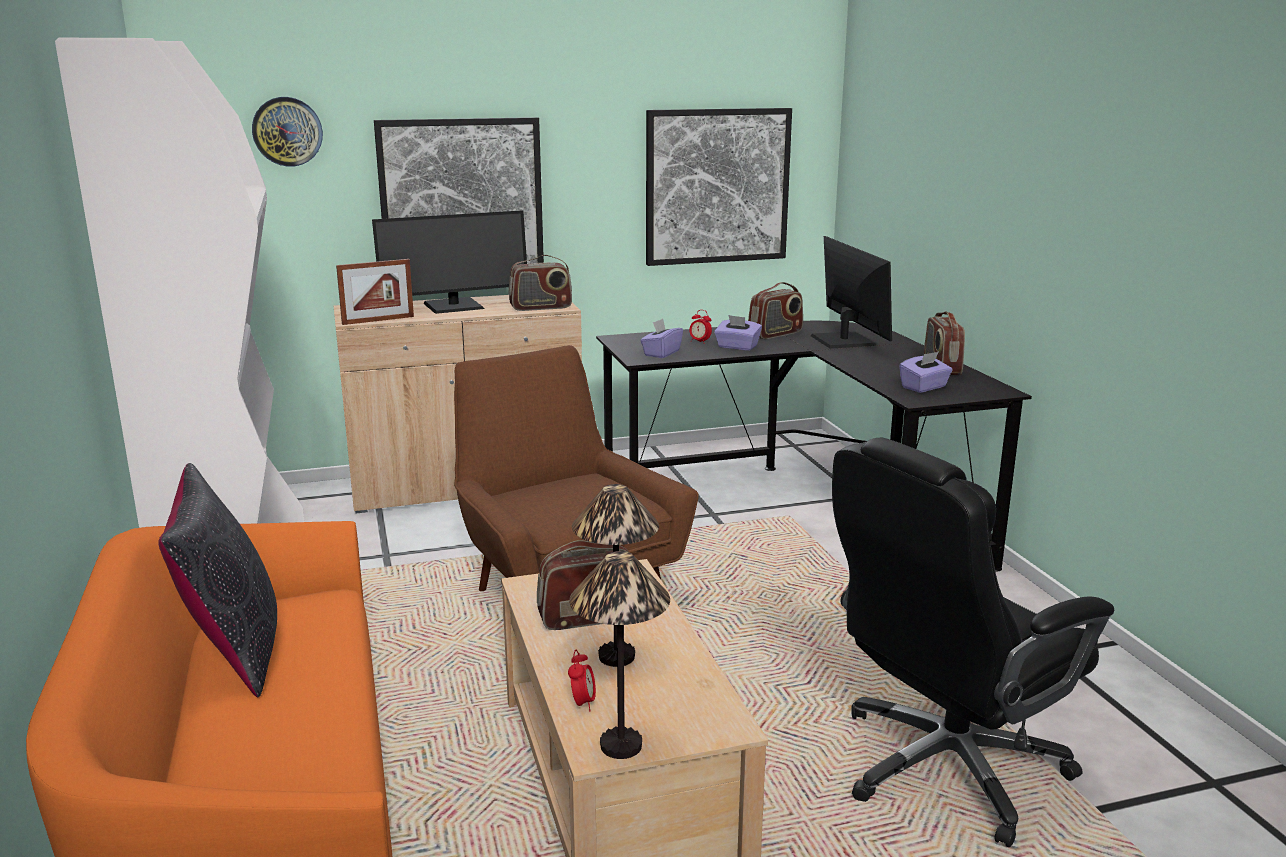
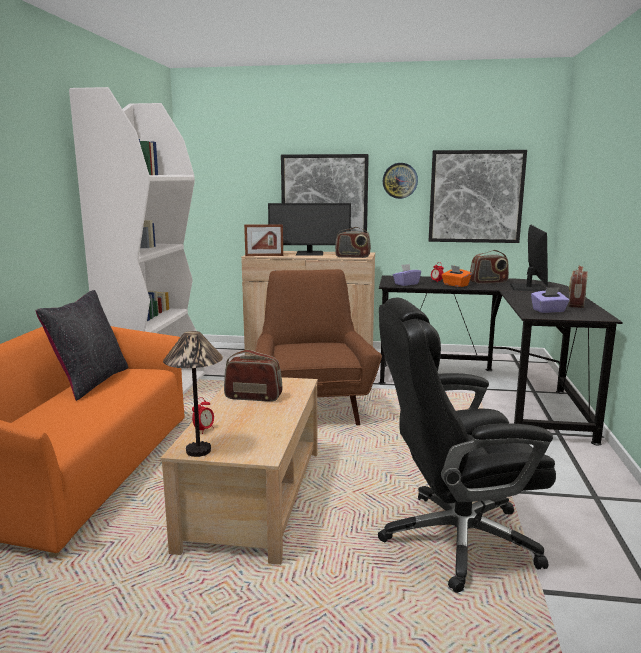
camera: 25 degrees right, 5 degrees down
(287, 131) = (239, 160): wall clock -> wall clock (400, 180)
(616, 656) = (246, 415): table lamp -> none
(737, 347) = (455, 285): purple tissue box -> orange tissue box

